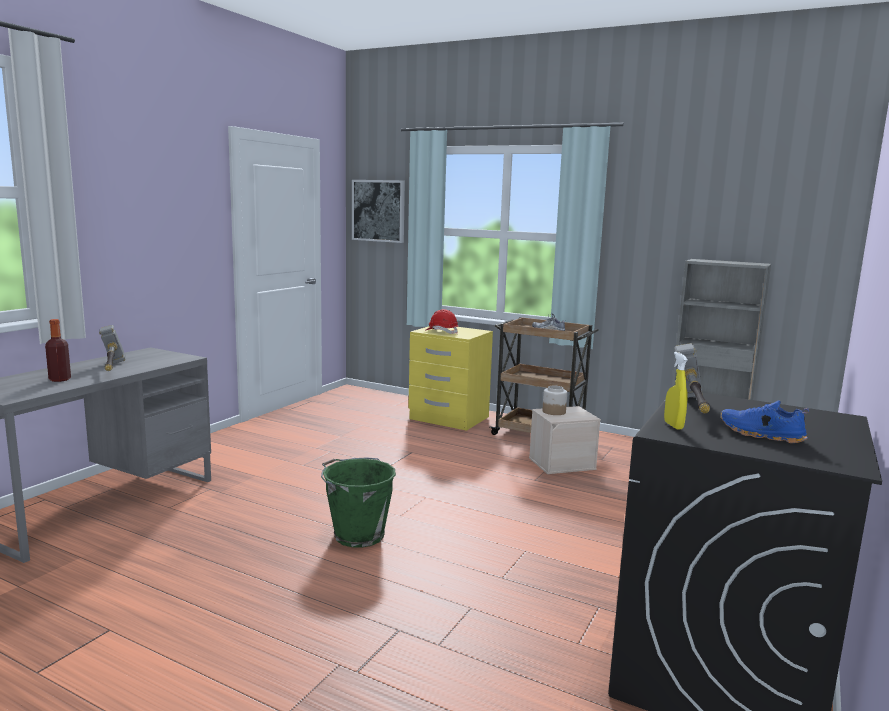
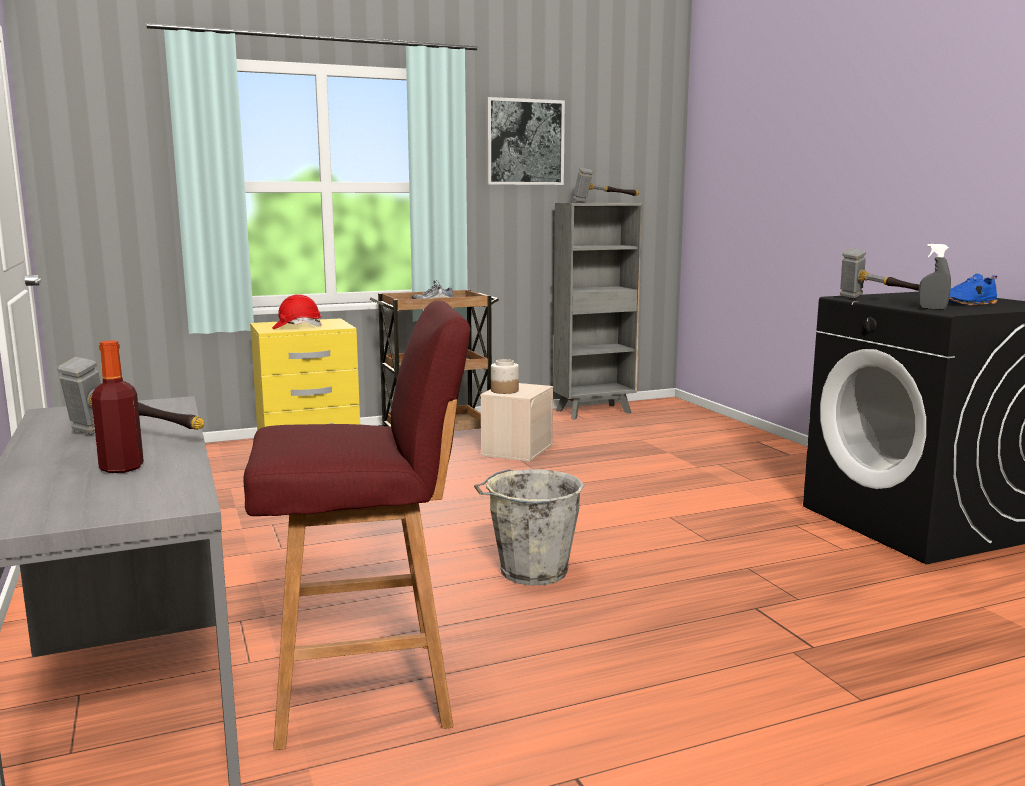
camera: 50 degrees left, 0 degrees up
(162, 544) = (368, 691): none -> red stool
(357, 535) = (530, 571): green bucket -> grey bucket
(378, 210) = (99, 157): picture -> picture (524, 142)
(673, 425) = (932, 309): yellow spray bottle -> grey spray bottle
(729, 262) = (604, 202): none -> hammer

